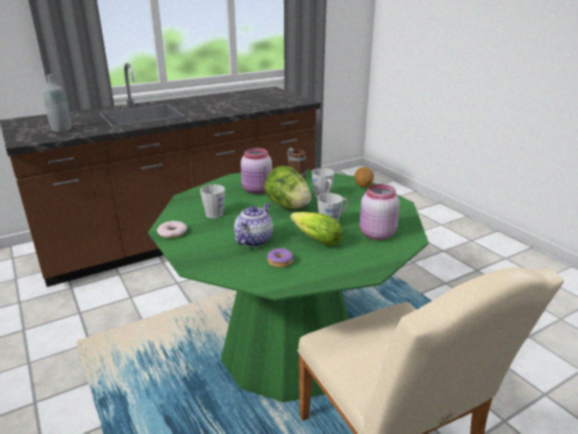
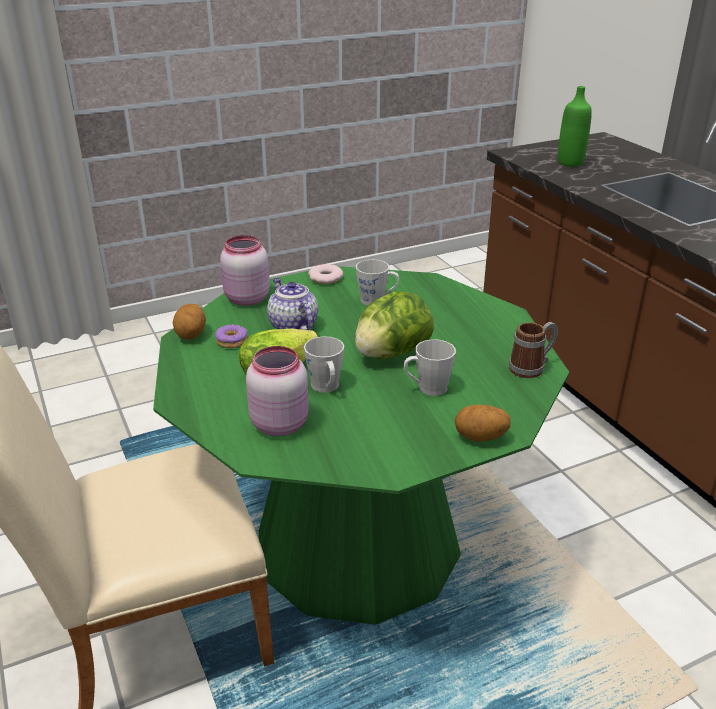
camera: 95 degrees right, 5 degrees up
(61, 129) = (570, 163): grey bottle -> green bottle
(254, 240) = (292, 326): teapot -> teapot turned 150 degrees counterclockwise
(257, 190) = (453, 330): pink jar -> pink jar (245, 299)
(271, 282) = (191, 334): none -> potato

